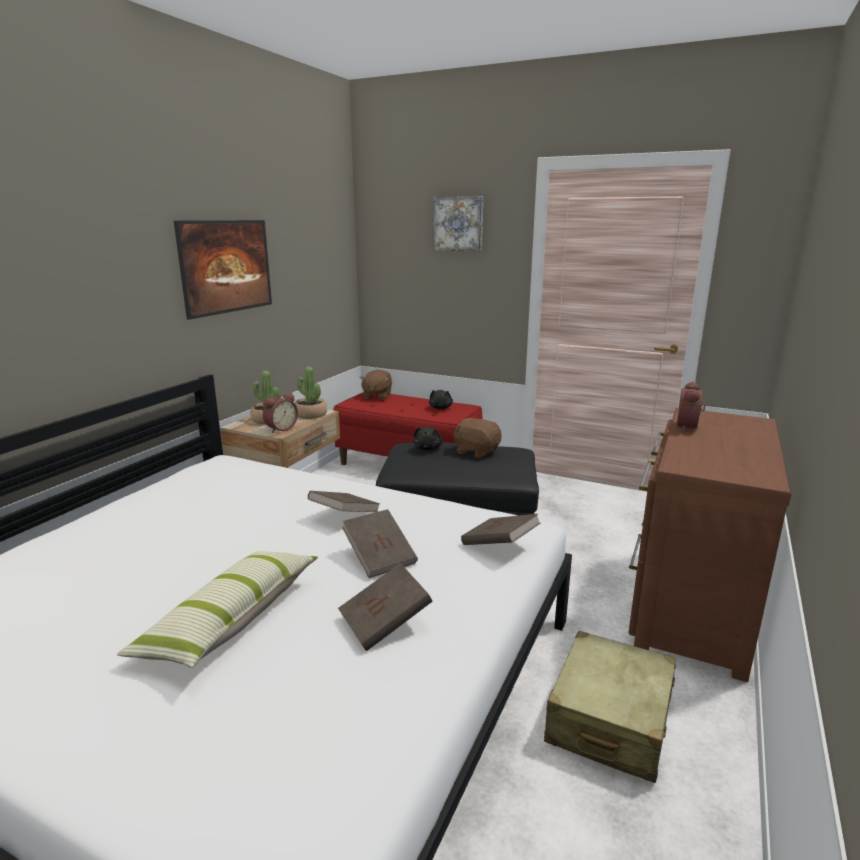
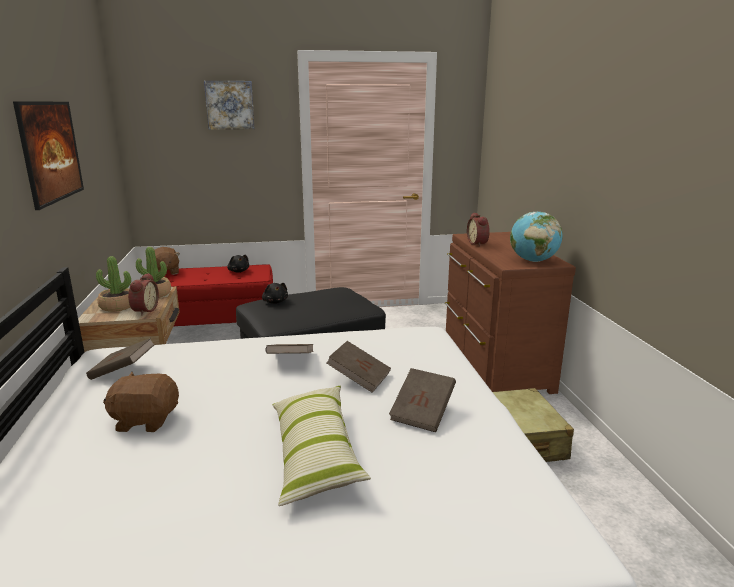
camera: 35 degrees left, 0 degrees up
(476, 451) = (316, 295): brown plush toy -> brown plush toy (145, 420)
(499, 545) = (424, 347): brown book -> brown book (123, 371)
(730, 468) = (533, 261): none -> globe

